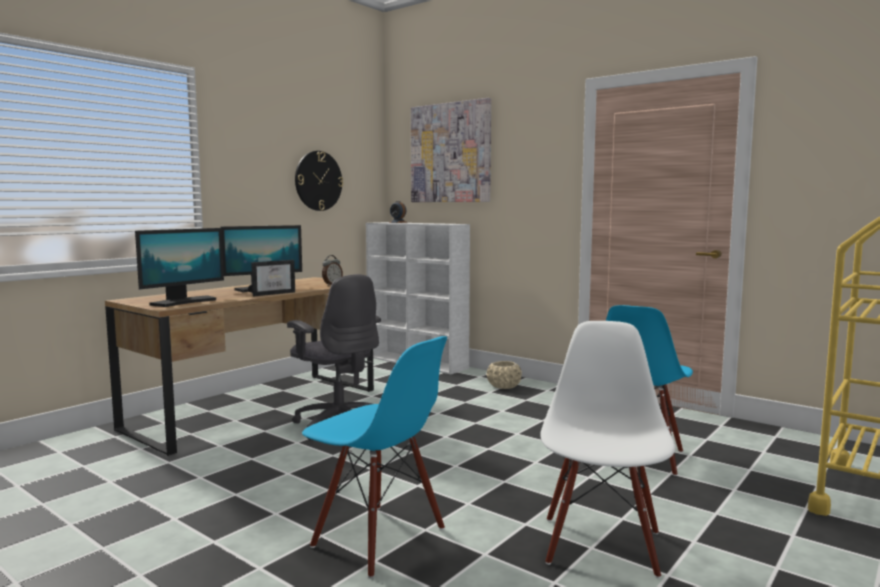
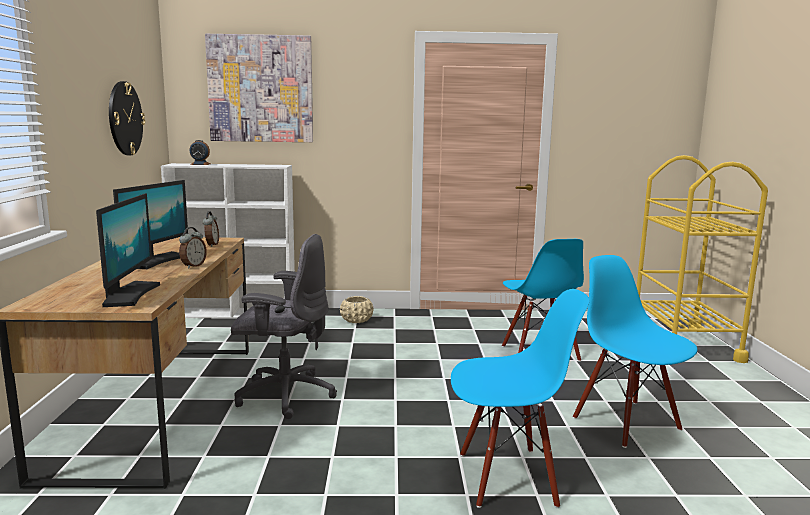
camera: 40 degrees left, 5 degrees up
(273, 293) = (193, 266): picture frame -> alarm clock
(601, 546) = (627, 423): white chair -> blue chair

